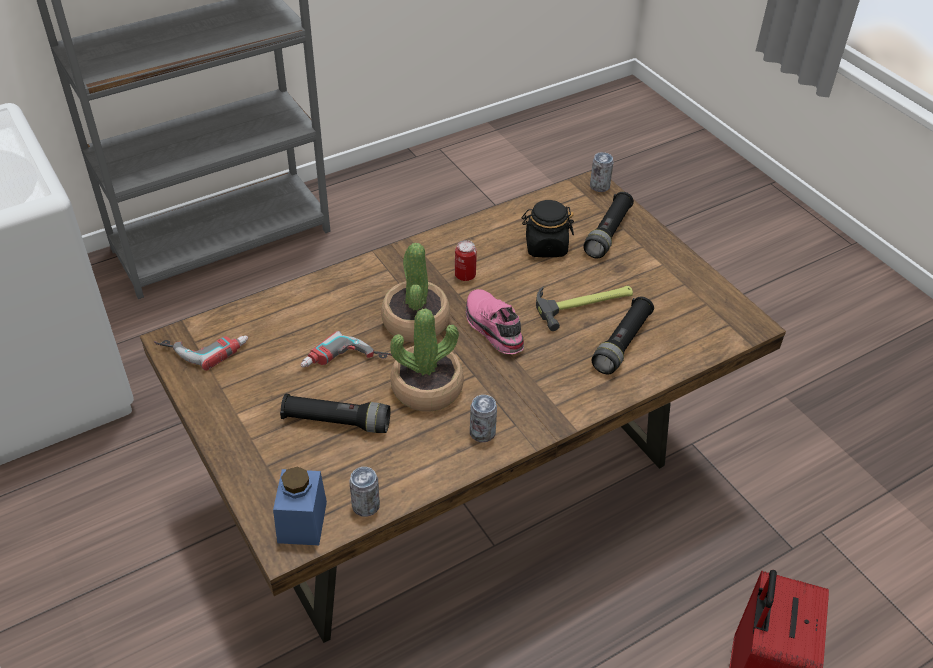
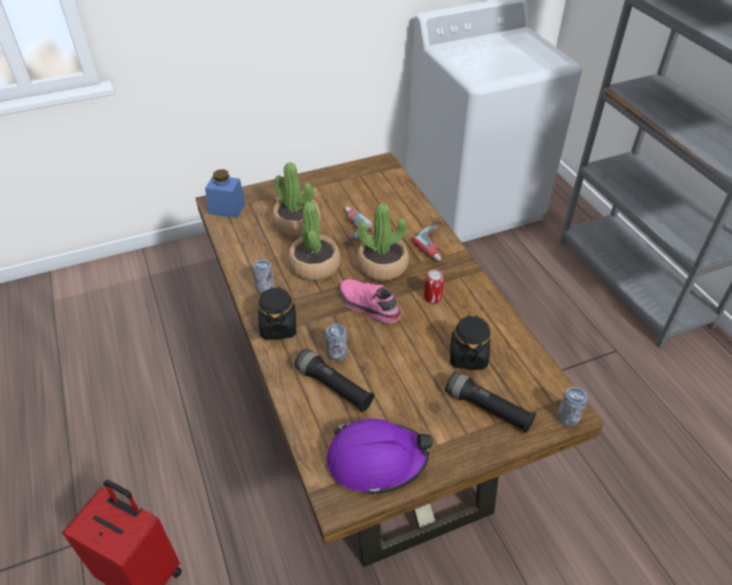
camera: 100 degrees right, 0 degrees up
(203, 345) = (377, 174): power drill -> power drill (438, 242)
(336, 422) = (297, 224): black flashlight -> potted plant
(366, 506) = (227, 232): can -> can (337, 354)
(492, 328) = (368, 306): pink shoe -> pink shoe turned 120 degrees counterclockwise
(548, 406) = (278, 327): none -> black jar
(585, 304) = (387, 371): hammer -> none
(697, 303) = (376, 460): none -> purple hard hat

